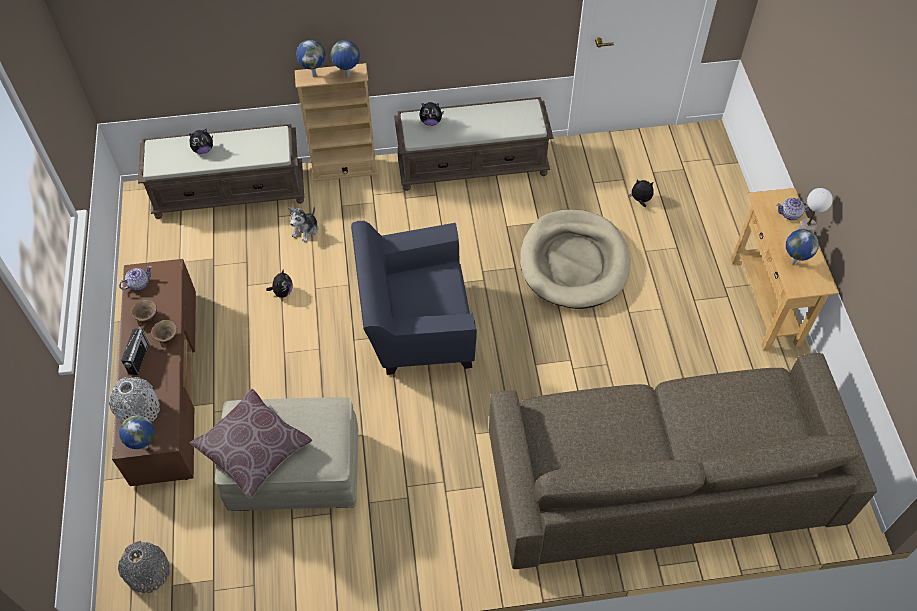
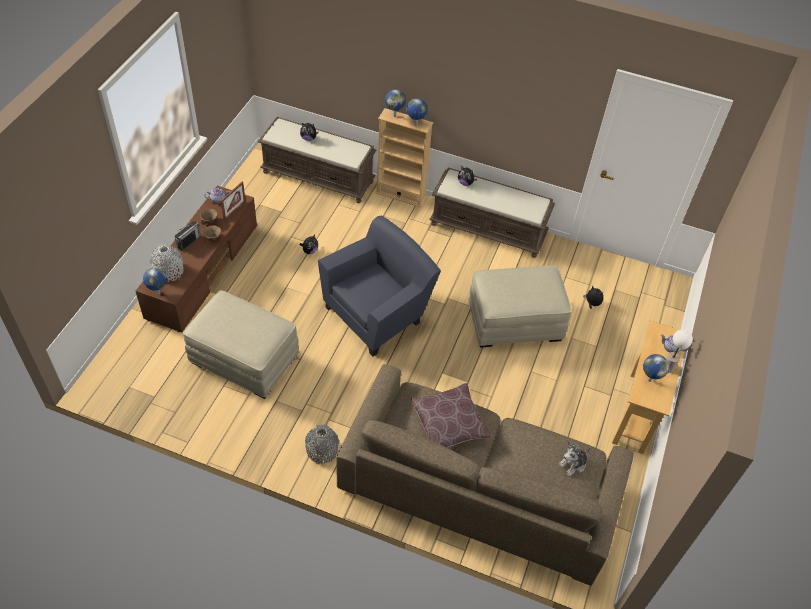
camera: 25 degrees right, 5 degrees down
(148, 572) = (121, 372): grey vase -> grey vase (322, 450)
(170, 287) = (234, 210): none -> picture frame
(253, 448) = (217, 324): brown pillow -> brown pillow (449, 423)
(306, 230) = (350, 220): plush toy -> plush toy (573, 464)
(415, 330) = (377, 313): blue armchair -> blue armchair turned 120 degrees clockwise
(574, 262) = (515, 321): beige dog bed -> beige ottoman

